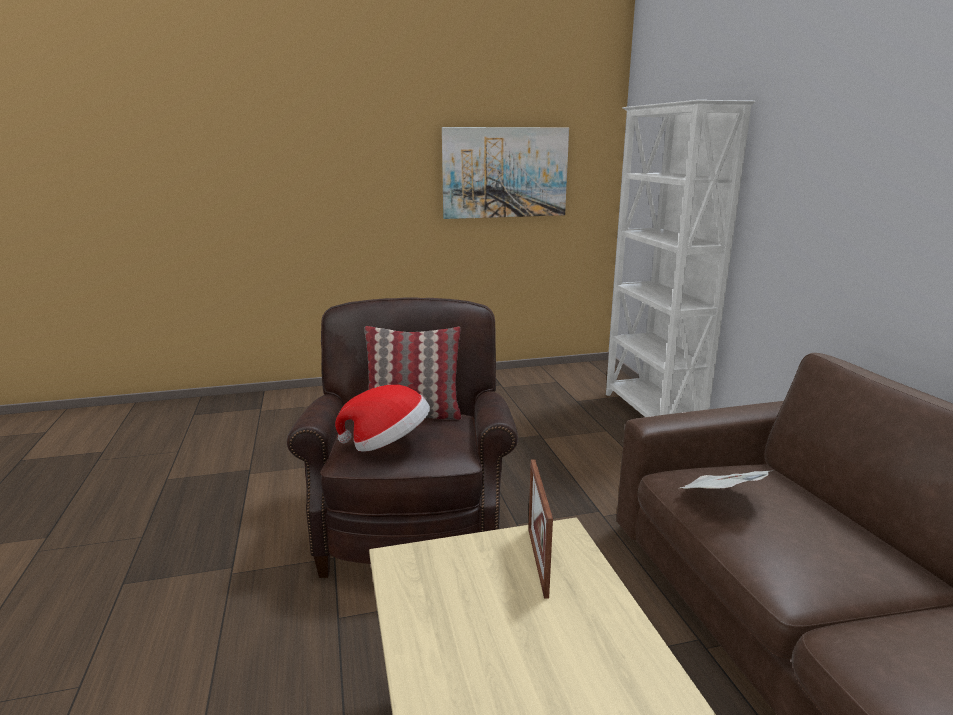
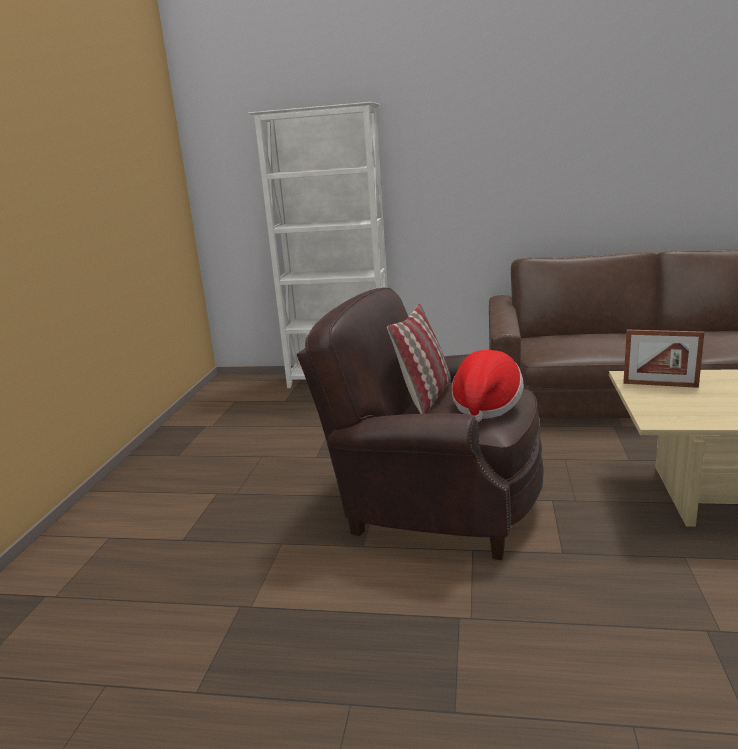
camera: 65 degrees left, 0 degrees up
(505, 172) = (125, 192): picture -> none
(720, 499) = (576, 347): newspaper -> none

